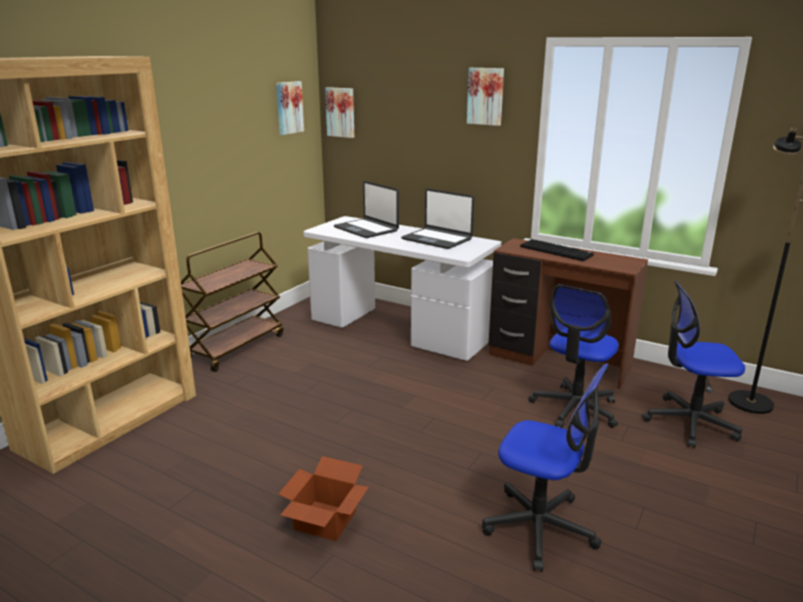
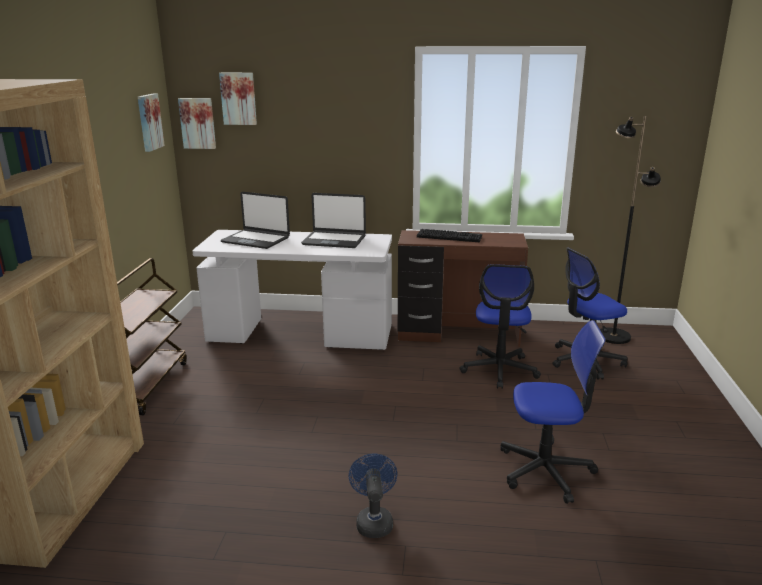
camera: 25 degrees left, 0 degrees up
(323, 521) = (373, 521): cardboard box -> blue fan
(486, 96) = (359, 101): picture -> picture (238, 98)

